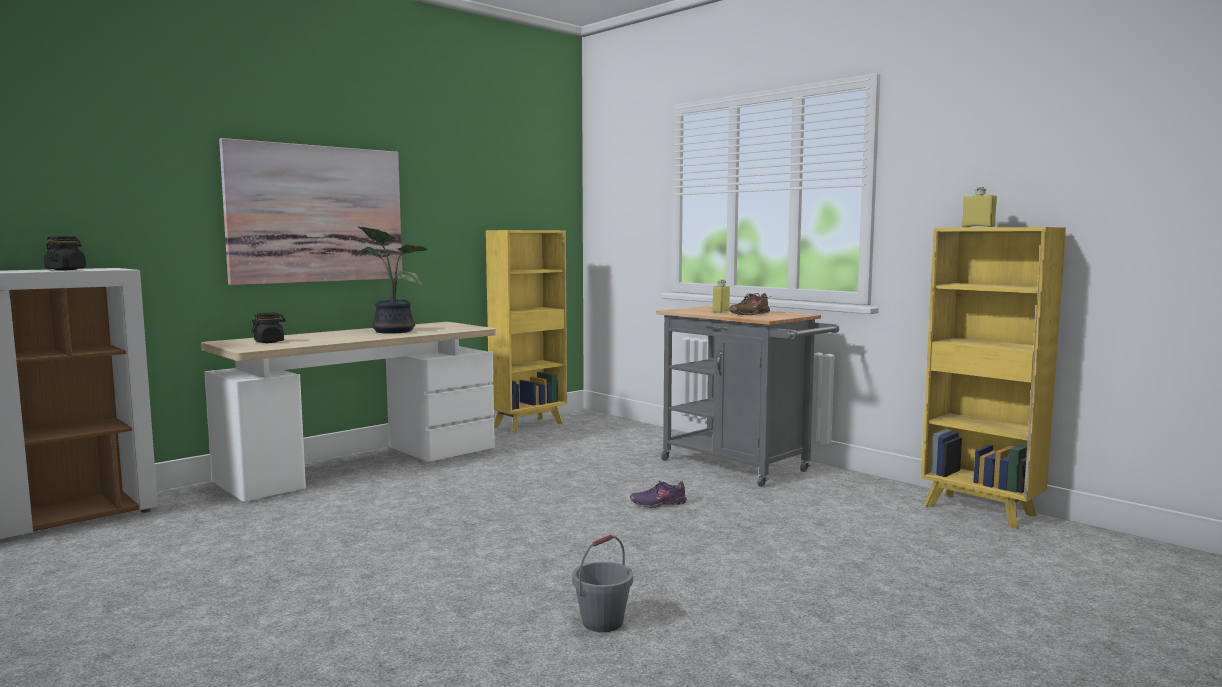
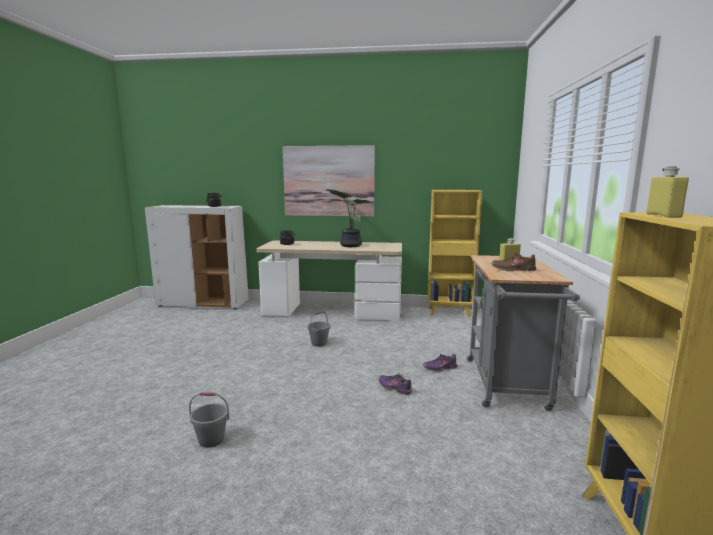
camera: 50 degrees right, 5 degrees up
(452, 500) = (319, 343): none -> grey bucket
(654, 474) = (440, 368): none -> purple shoe

